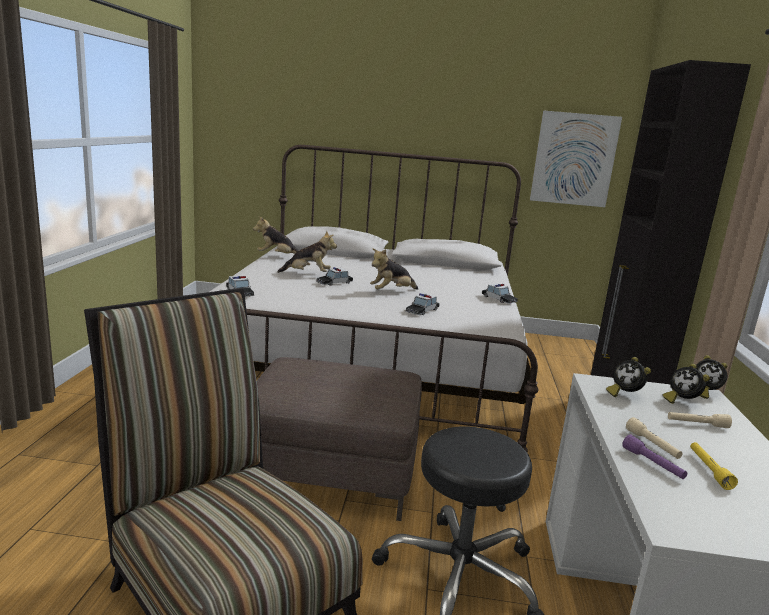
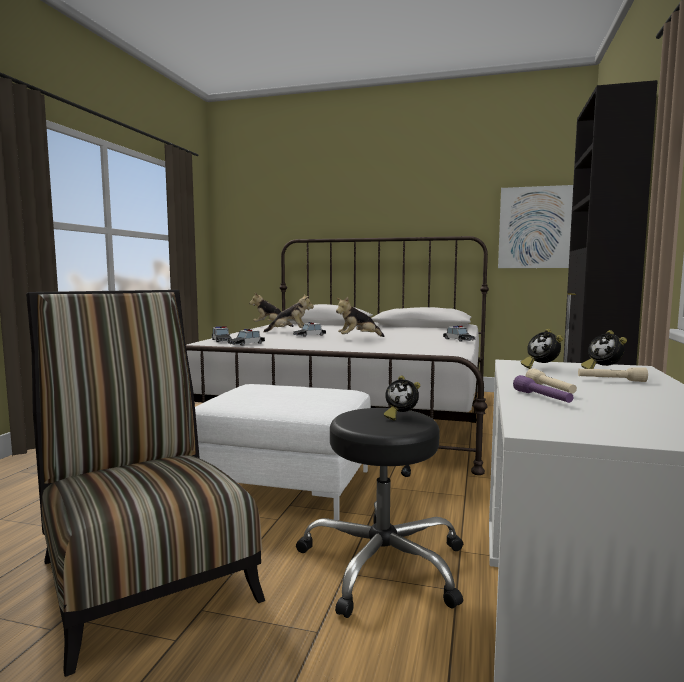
camera: 10 degrees right, 10 degrees down
(332, 471) = (285, 485): brown ottoman -> white ottoman
(422, 311) = (379, 346): toy car -> toy car (246, 344)
(703, 393) = (632, 366): alarm clock -> alarm clock (400, 416)
(709, 470) = (606, 401): yellow flashlight -> none

